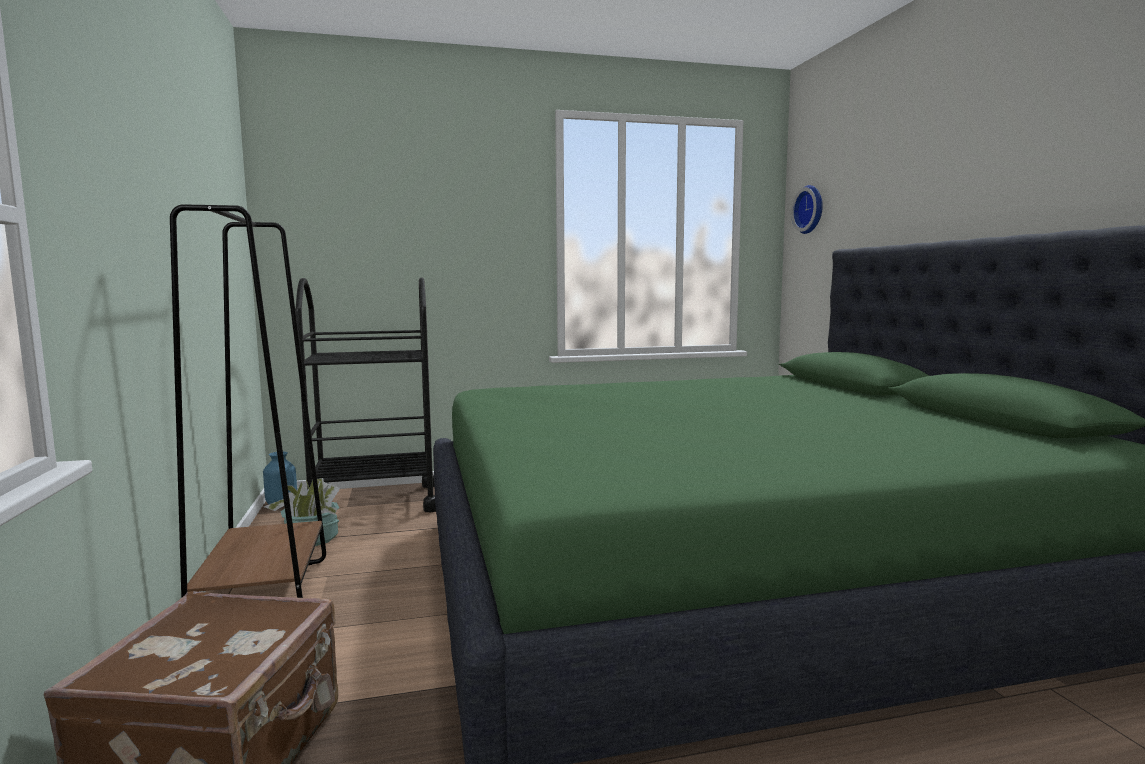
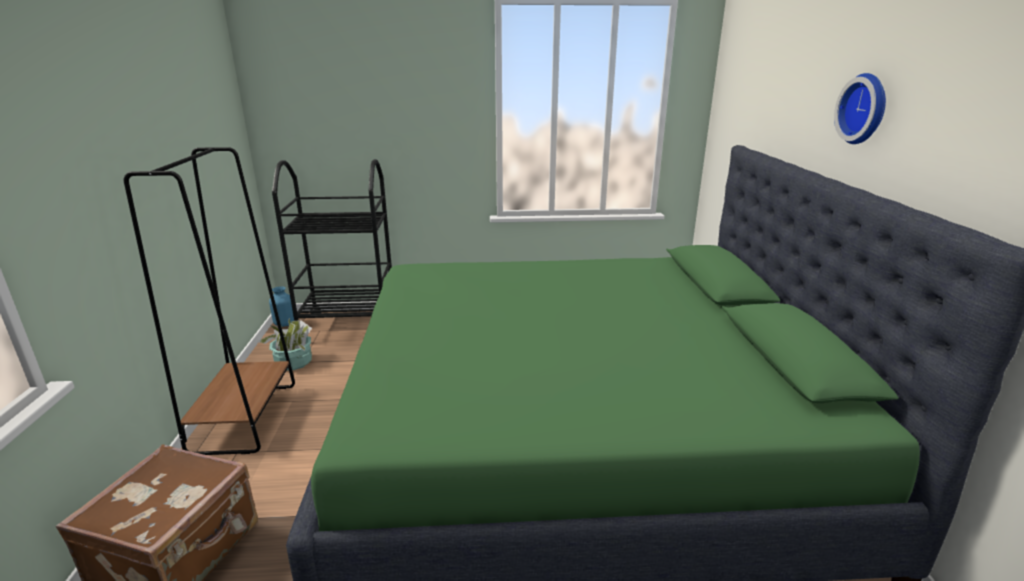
camera: 10 degrees right, 15 degrees up
(810, 209) = (730, 93): wall clock -> wall clock (865, 109)

